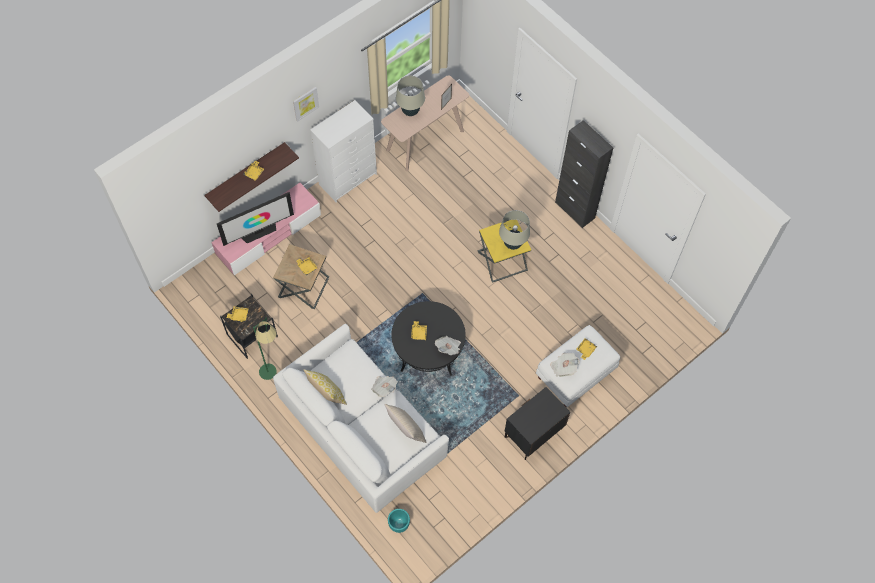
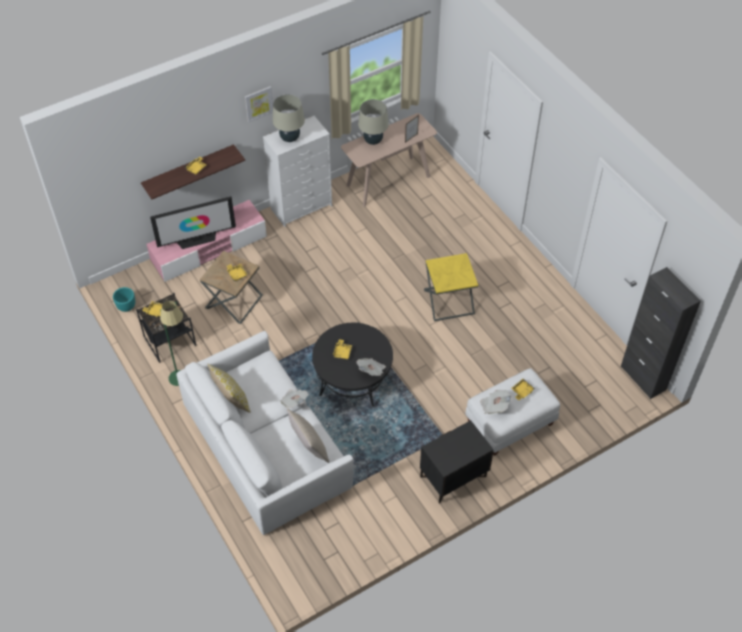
camera: 10 degrees right, 10 degrees down
(398, 524) = (285, 551): turquoise planter -> turquoise planter (126, 307)
(512, 243) = (459, 277): beige table lamp -> beige table lamp (290, 138)
(574, 210) = (535, 262): black cabinet -> black cabinet (643, 378)

